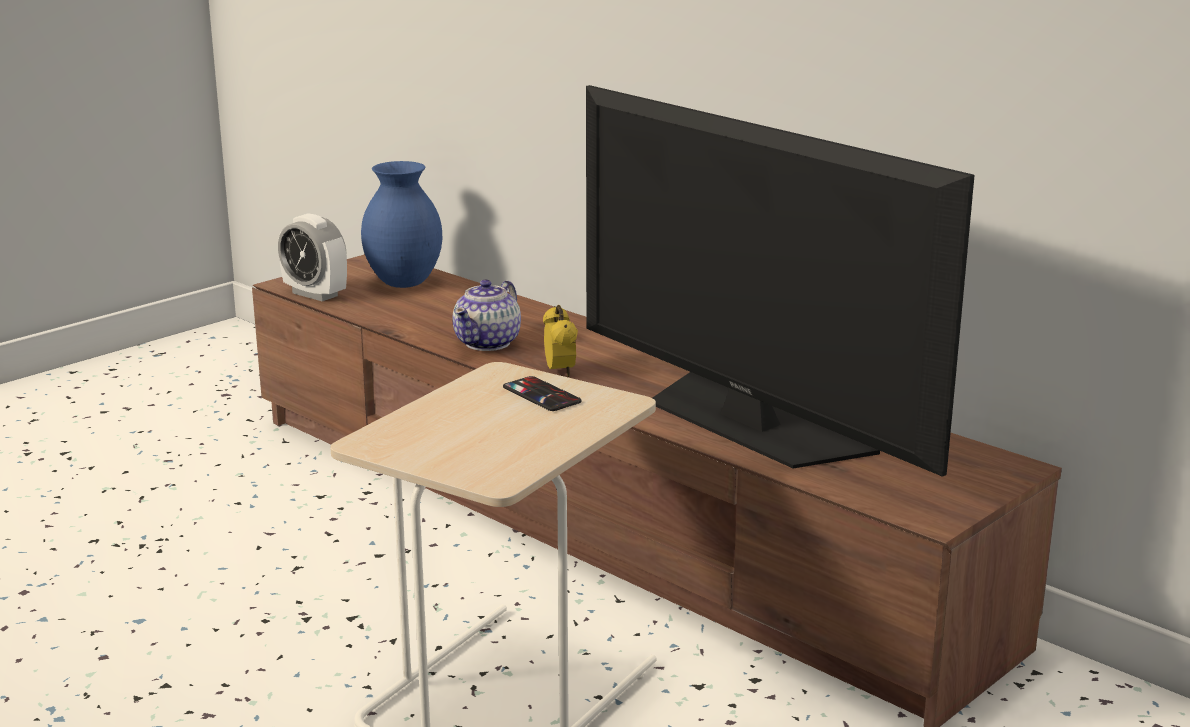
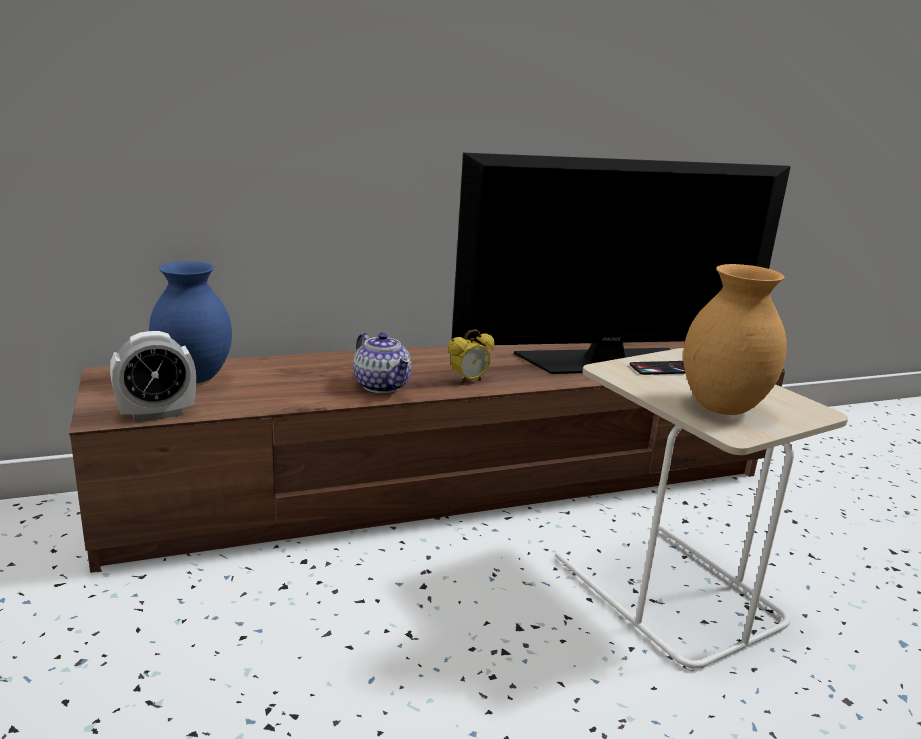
camera: 65 degrees left, 0 degrees up
(440, 433) = (723, 408): none -> brown vase
(560, 372) = (469, 381): alarm clock -> alarm clock turned 135 degrees clockwise

